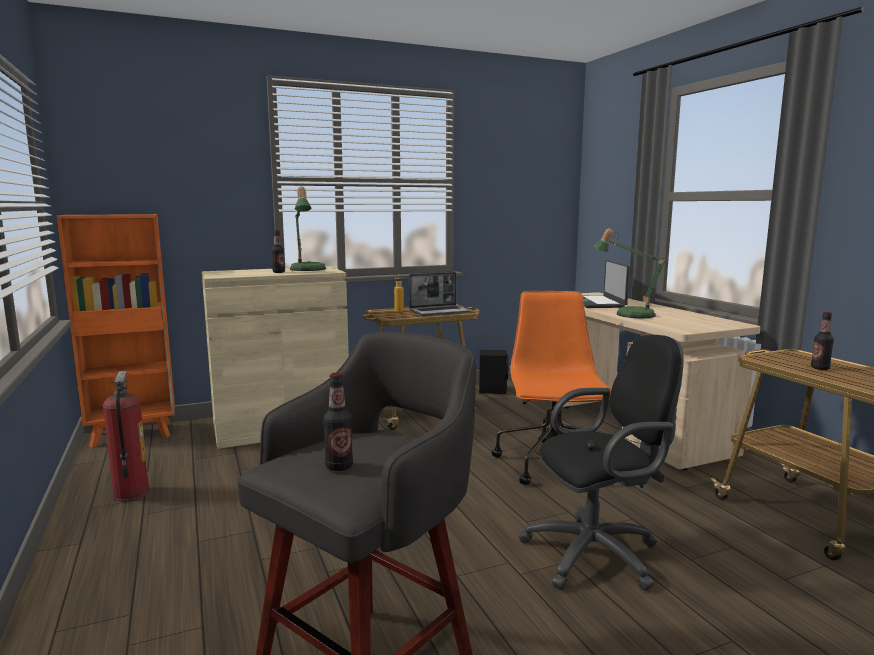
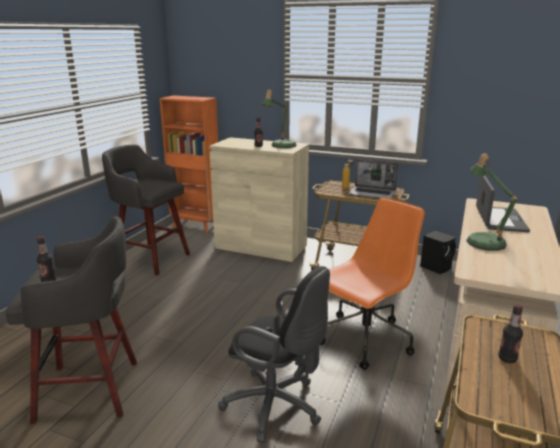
camera: 45 degrees right, 10 degrees up
(131, 493) = (151, 258): fire extinguisher -> grey stool
(597, 302) = (499, 219): laptop -> laptop turned 150 degrees clockwise

